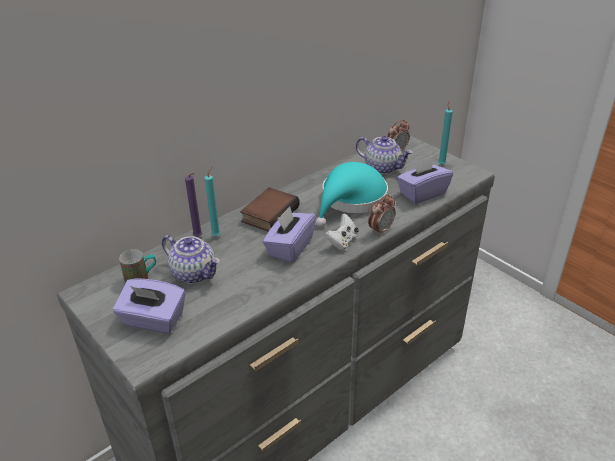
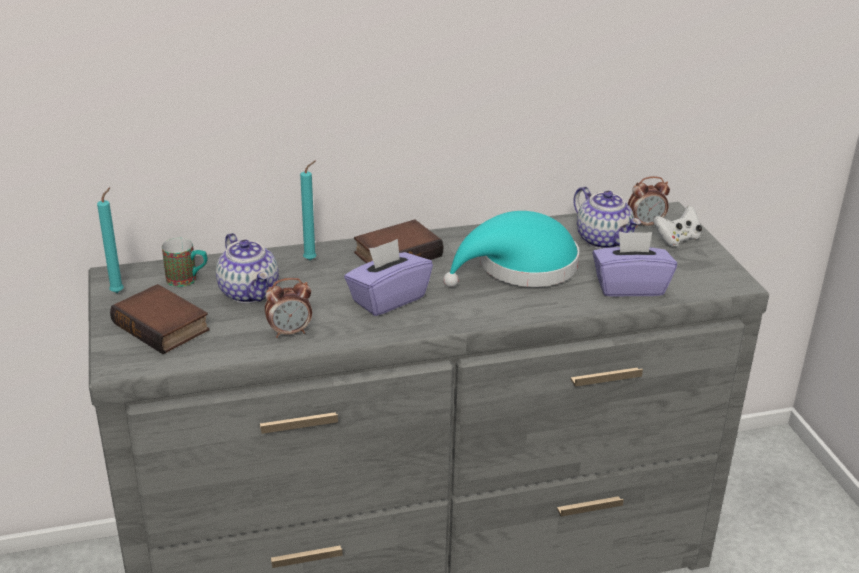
camera: 25 degrees right, 5 degrees down
(153, 320) = (164, 326): purple tissue box -> book
(199, 237) = (288, 256): purple candle -> none
(342, 242) = (461, 312): white game controller -> white game controller (677, 239)
(381, 230) = (526, 314): alarm clock -> alarm clock (290, 332)
(441, 164) = (697, 258): turquoise candle -> turquoise candle (119, 292)

